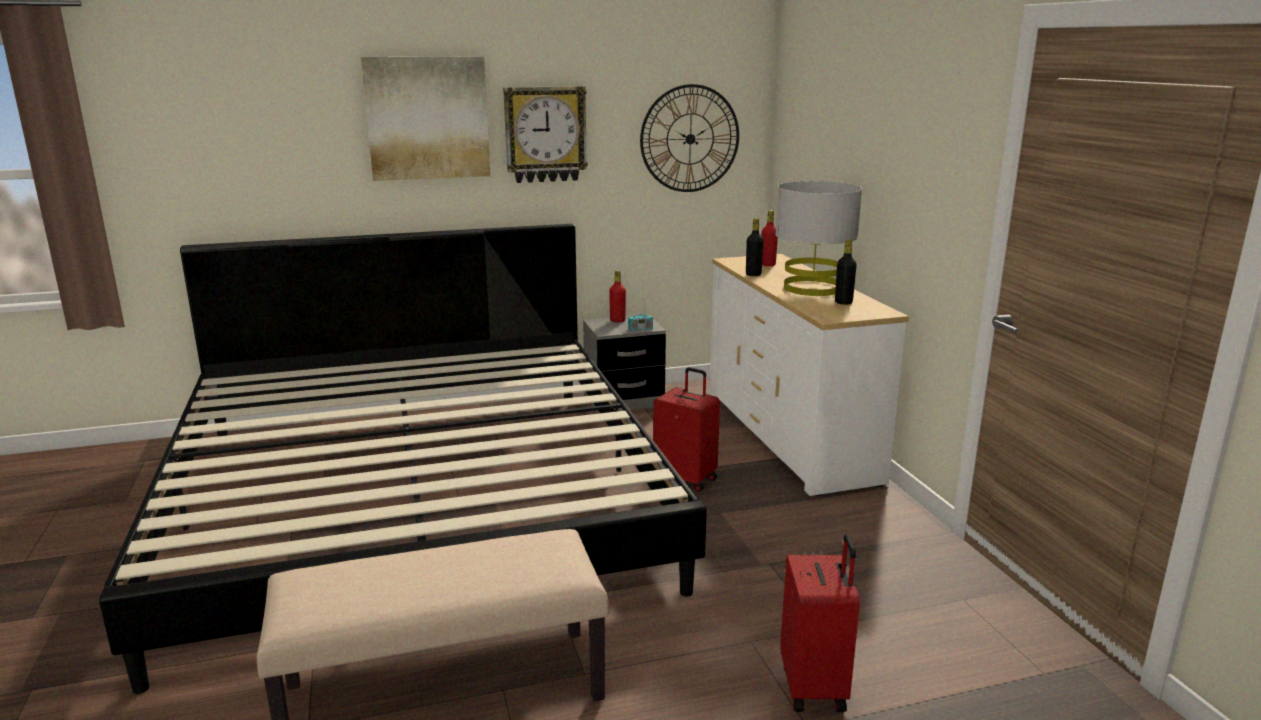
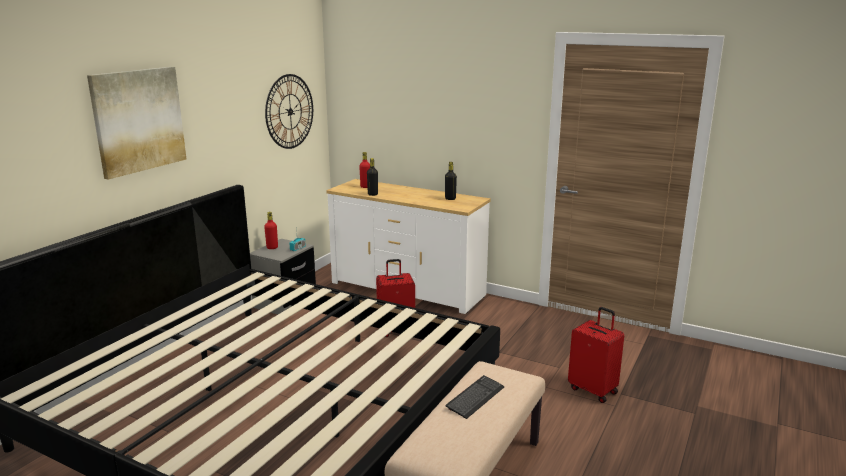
camera: 45 degrees left, 0 degrees up
(462, 562) = (475, 398): none -> keyboard
(545, 134) = (213, 121): wall clock -> none
(812, 288) = (419, 195): grey table lamp -> none

